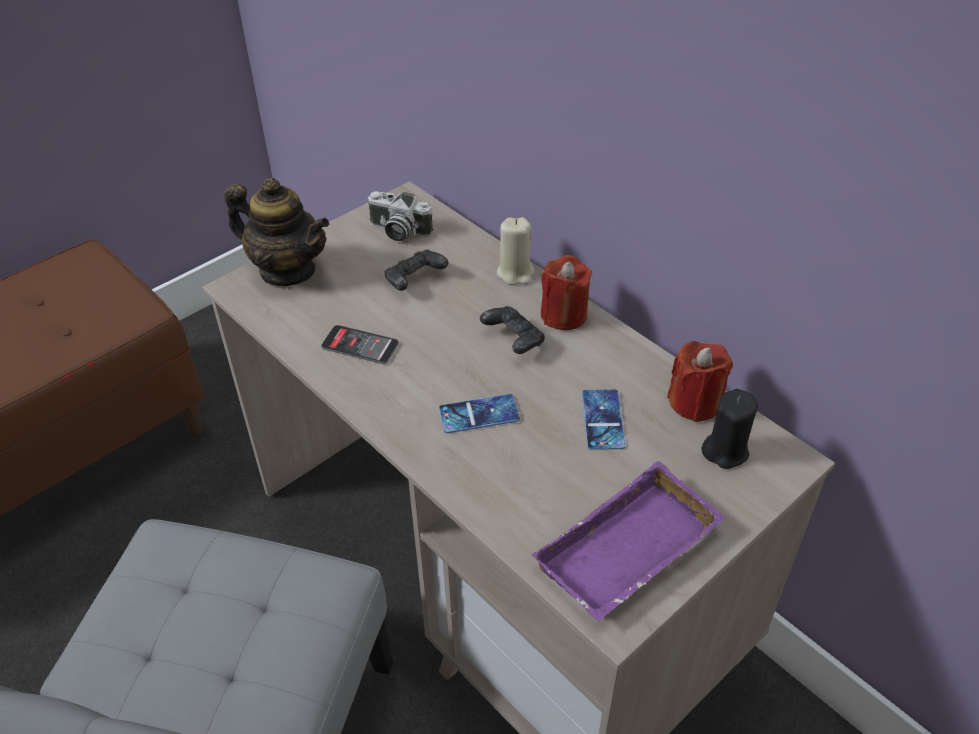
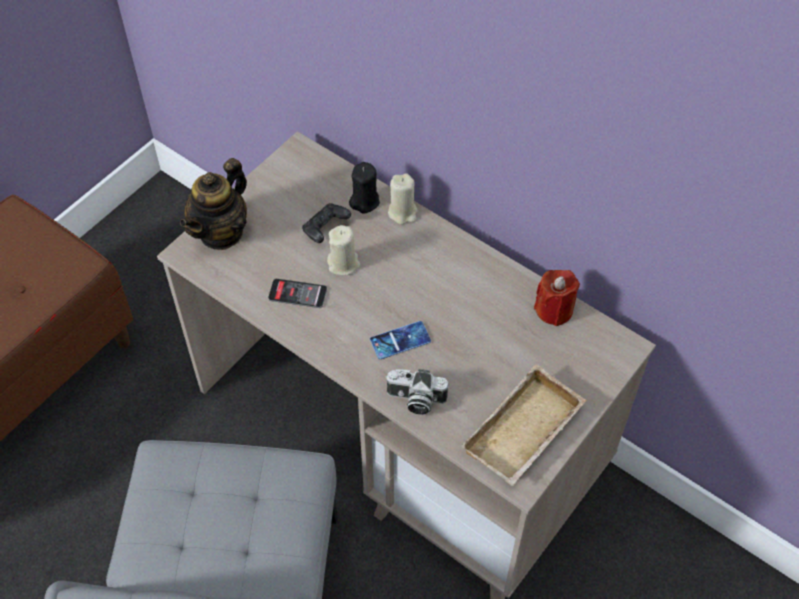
camera: 10 degrees left, 10 degrees up
(287, 270) = (221, 232): teapot -> teapot turned 105 degrees clockwise
(398, 231) = (300, 183): camera -> camera (415, 400)
(427, 319) = (343, 263): none -> beige candle
(513, 340) = (413, 274): black game controller -> none
(563, 315) = (447, 246): red candle -> none
(603, 419) = (490, 333): phone -> none
(629, 554) = (524, 434): purple tray -> beige tray
(725, 450) = (579, 346): black candle -> black candle (364, 201)

